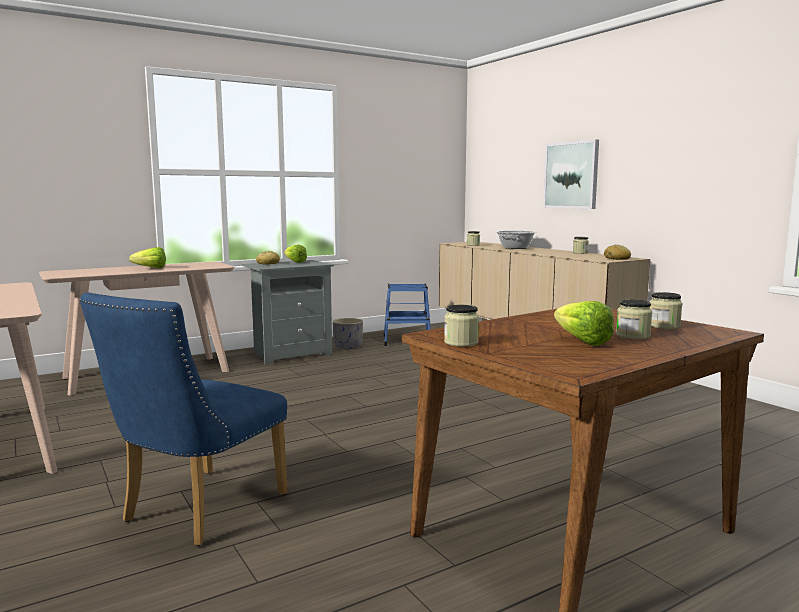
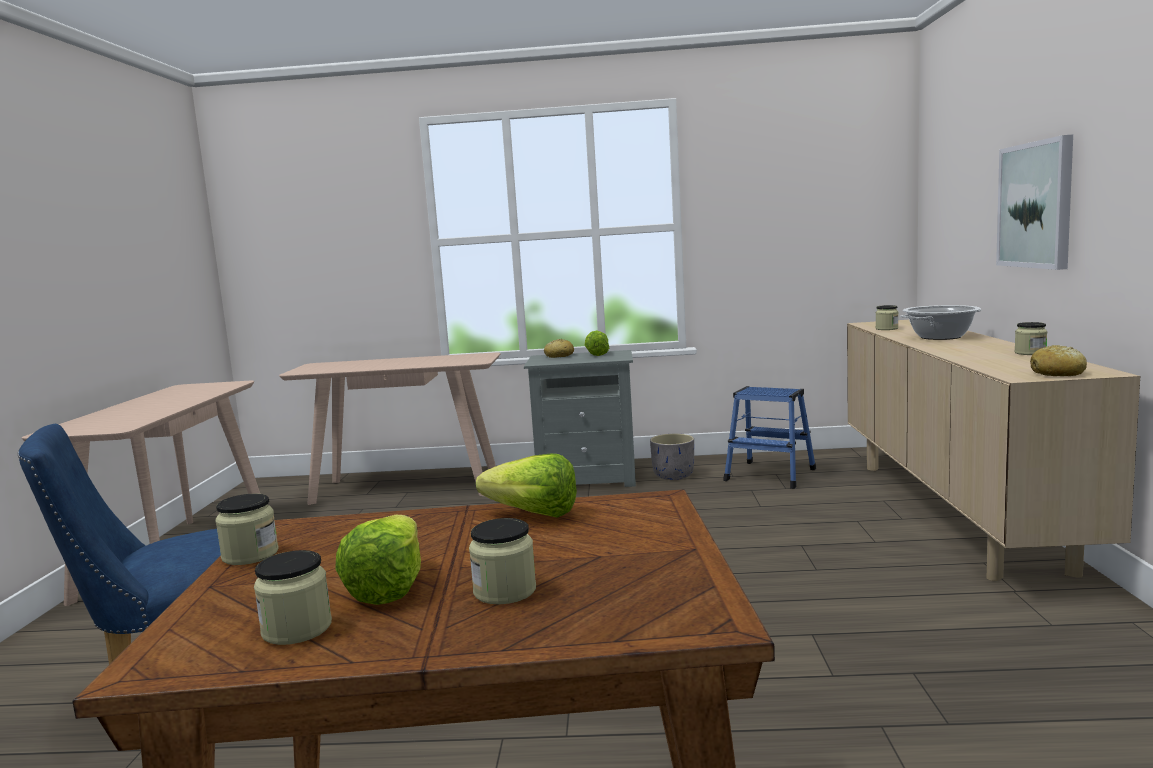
camera: 35 degrees right, 0 degrees up
(148, 268) = (401, 362): lettuce -> lettuce (526, 514)
(664, 326) = (635, 575): jar -> jar (297, 629)

